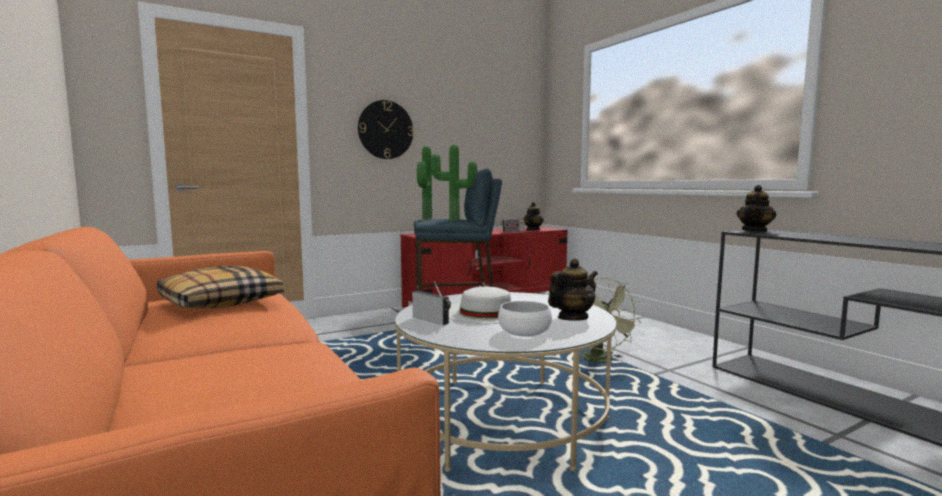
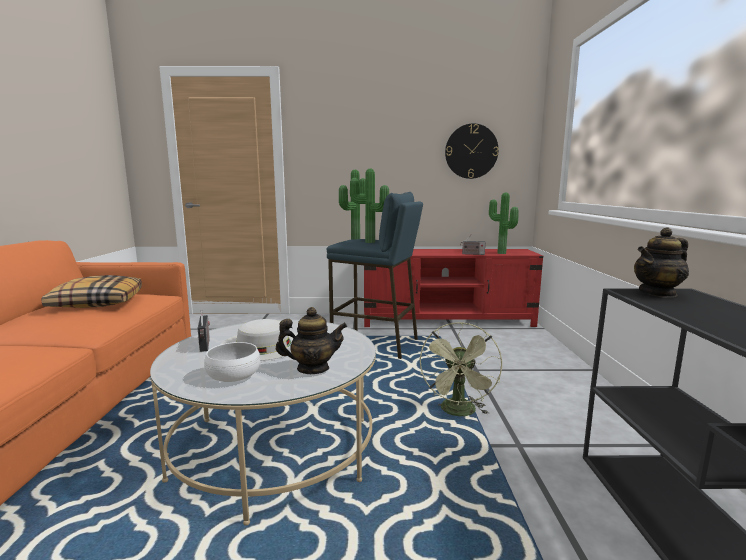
camera: 30 degrees right, 5 degrees up
(385, 130) = (352, 152): wall clock -> wall clock (471, 151)
(532, 230) = (500, 253): teapot -> potted plant

